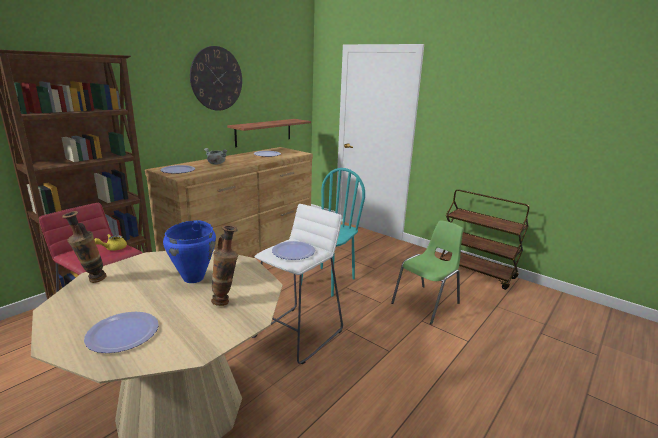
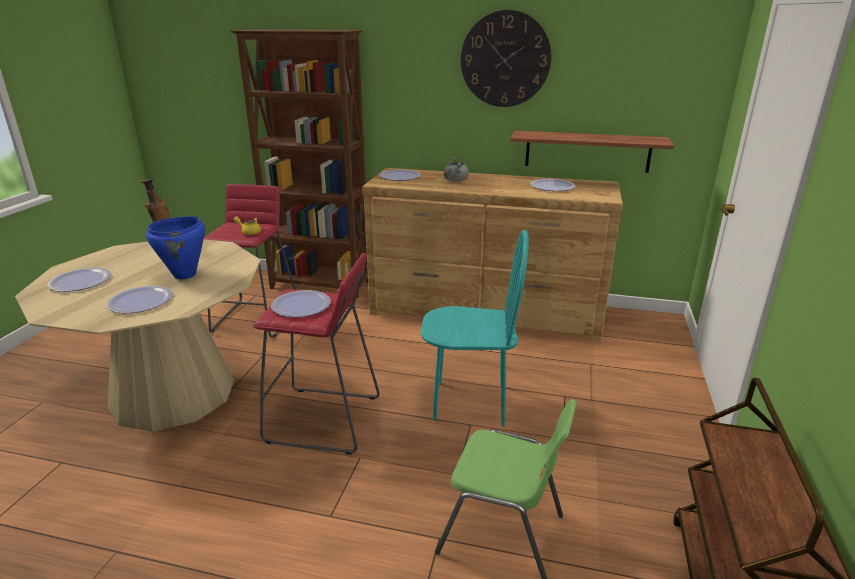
camera: 65 degrees right, 5 degrees up
(226, 301) = (141, 301): vase -> plate
(298, 333) = (324, 420): white stool -> red stool

